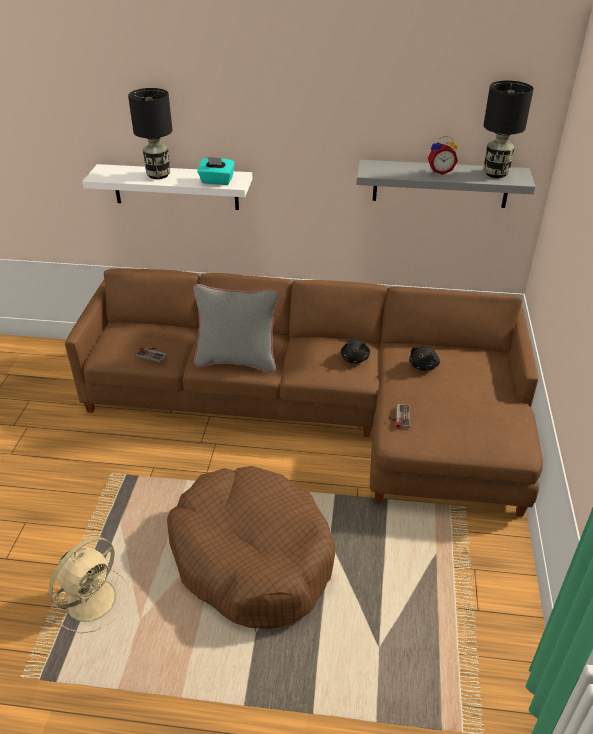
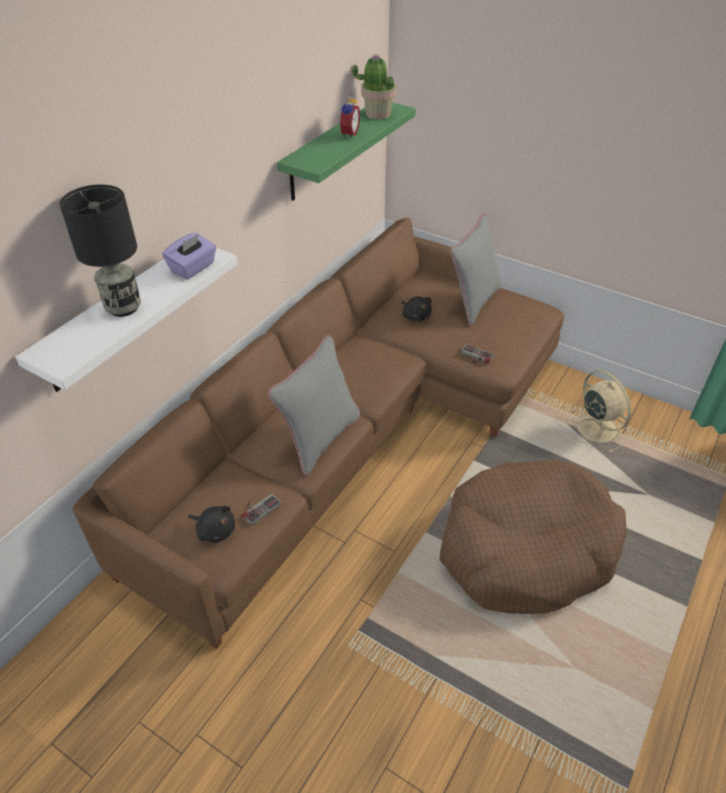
camera: 65 degrees left, 5 degrees up
(93, 598) = (533, 709): beige fan -> beige fan (595, 427)
(217, 181) = (193, 268): turquoise tissue box -> purple tissue box
(355, 358) = (376, 353): black plush toy -> black plush toy (215, 530)
(440, 184) = (332, 150): grey shelf -> green shelf
(481, 395) = (473, 302): none -> grey pillow
(496, 174) = (377, 114): black table lamp -> potted plant

